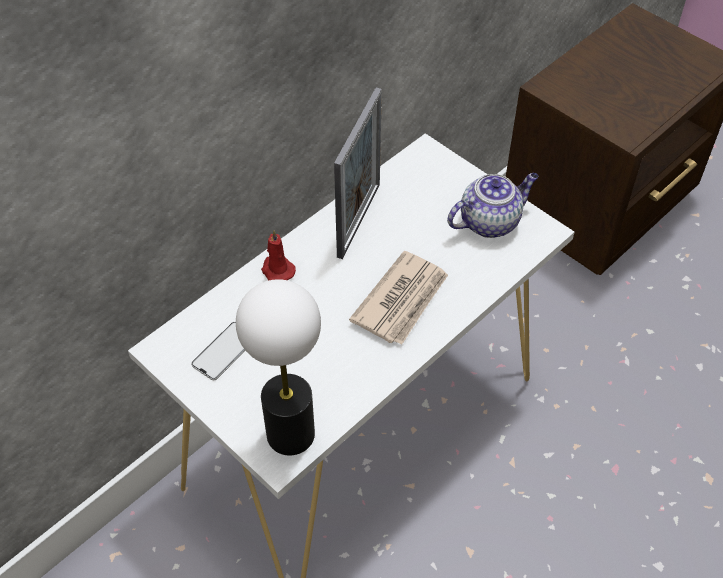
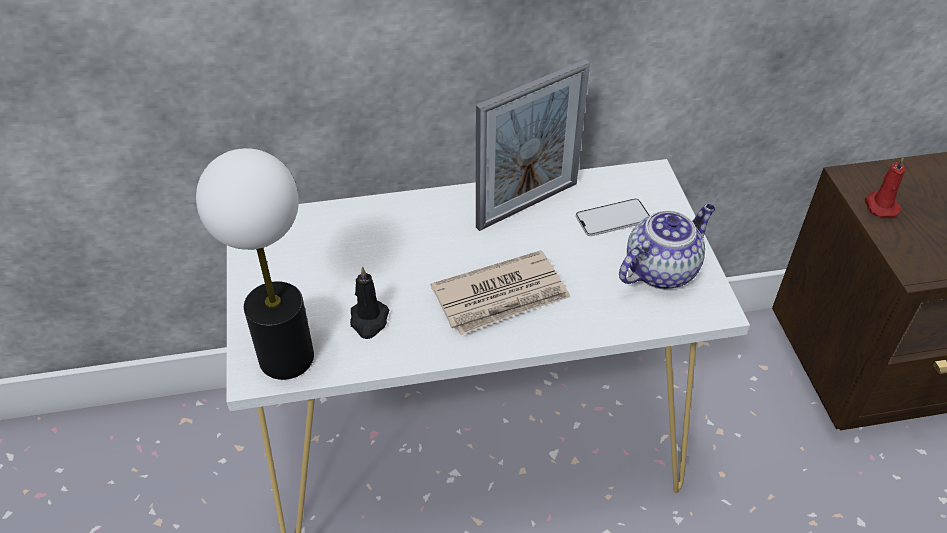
camera: 35 degrees right, 5 degrees down
(224, 351) = (300, 255): phone -> phone (613, 218)
(277, 270) = (411, 211): red candle -> red candle (880, 205)
(325, 371) = (369, 320): none -> black candle
(490, 221) = (661, 269): teapot -> teapot turned 45 degrees counterclockwise

